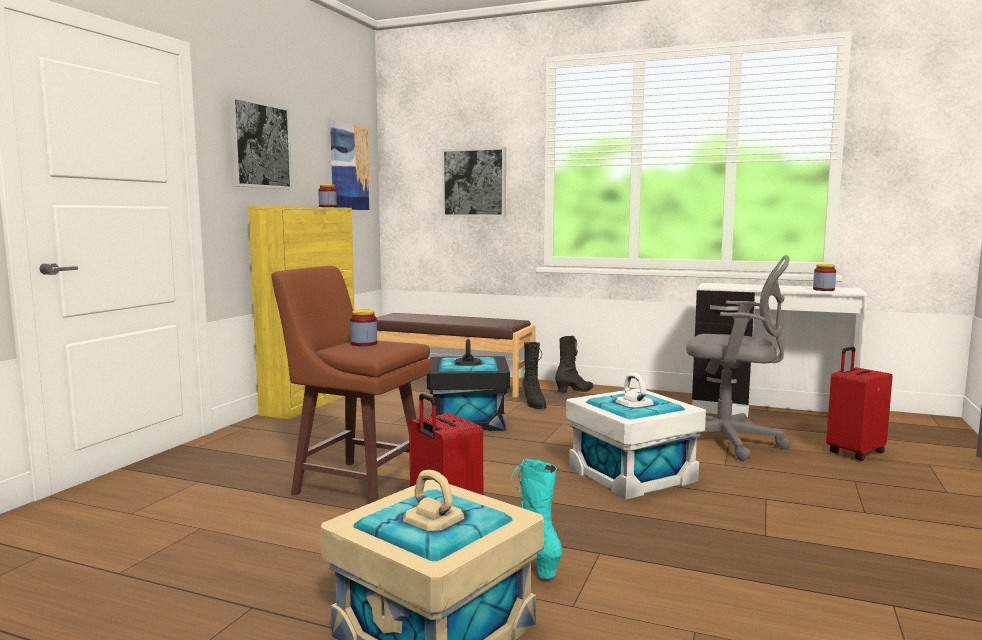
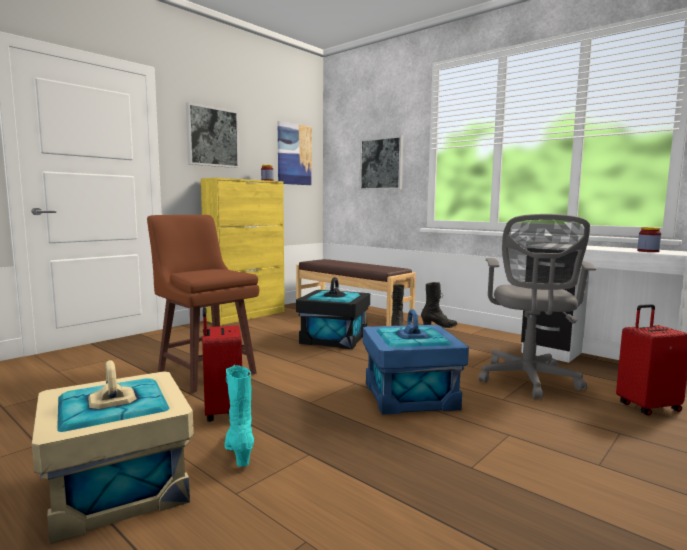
camera: 20 degrees right, 0 degrees up
(364, 344) = (209, 270): jar -> none
(631, 475) = (409, 396): white storage box -> blue storage box
(729, 442) = (528, 381): grey office chair -> grey office chair turned 60 degrees clockwise

